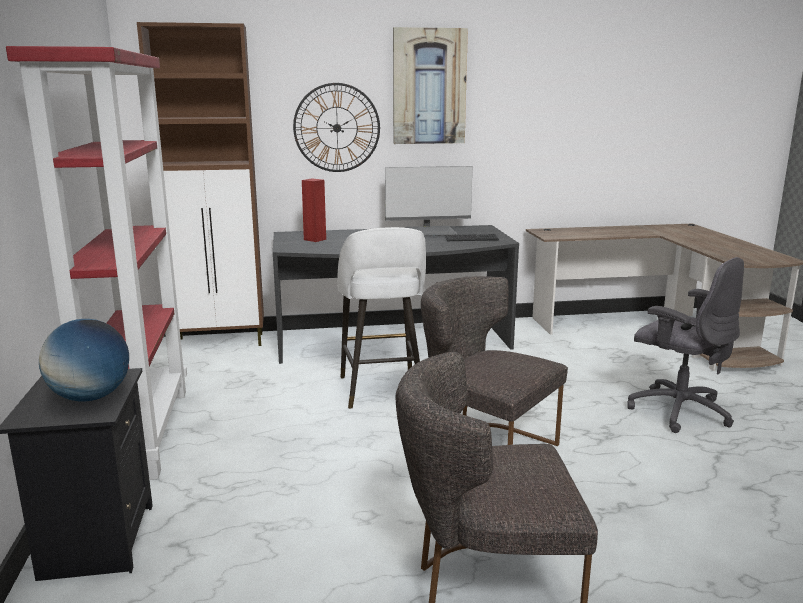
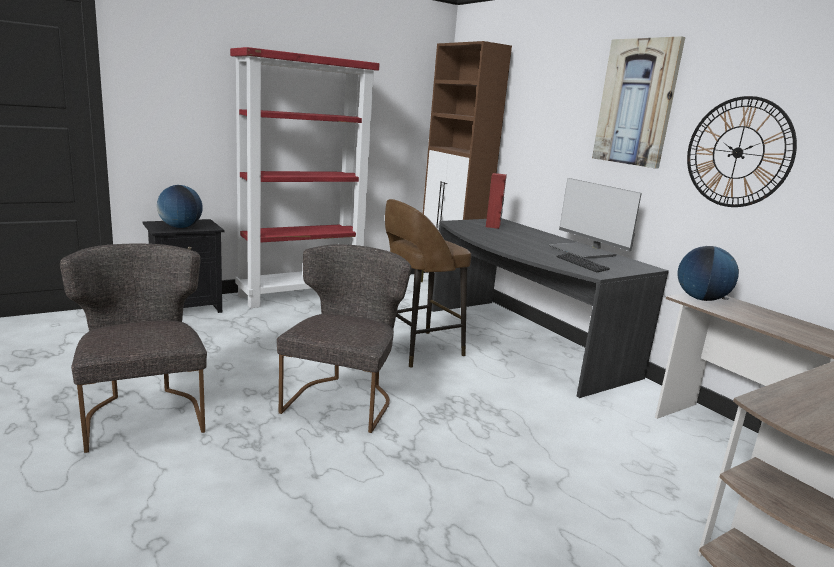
camera: 65 degrees right, 0 degrees up
(337, 128) = (556, 136): wall clock -> wall clock (738, 152)
(382, 391) = (417, 349): white stool -> brown stool
(551, 234) = (701, 299): none -> globe
(677, 410) = (516, 513): grey office chair -> none

